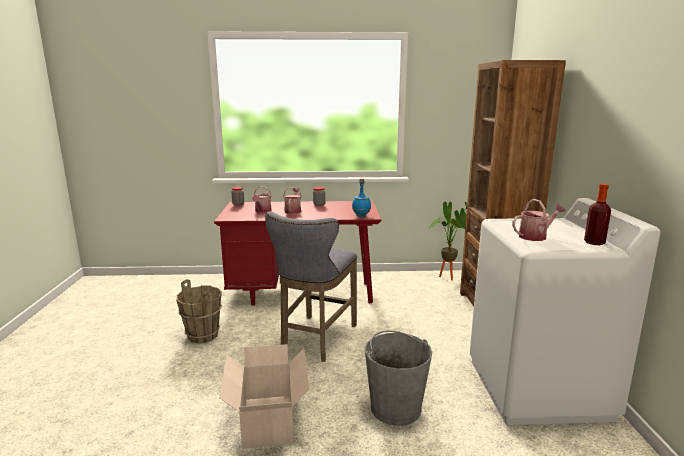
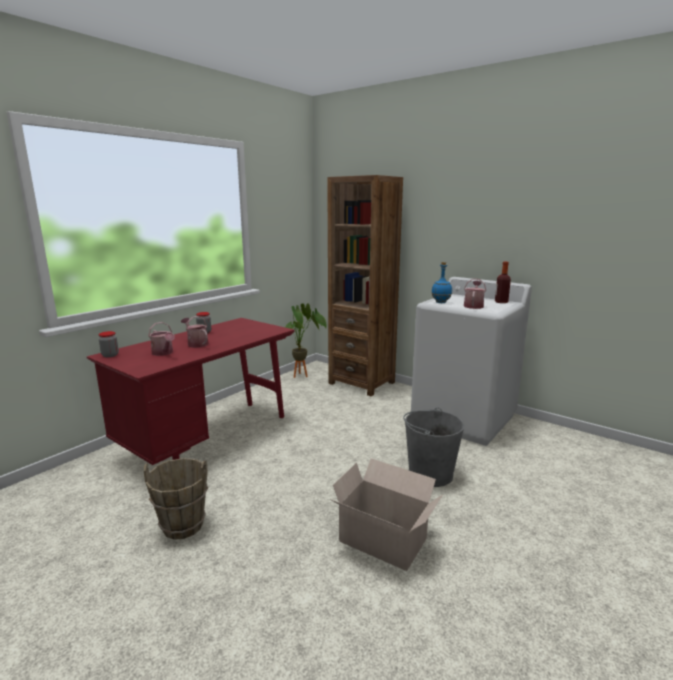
camera: 50 degrees left, 0 degrees up
(315, 340) = (297, 465): grey stool -> none
(361, 216) = (273, 331): blue bottle -> blue bottle (441, 302)

